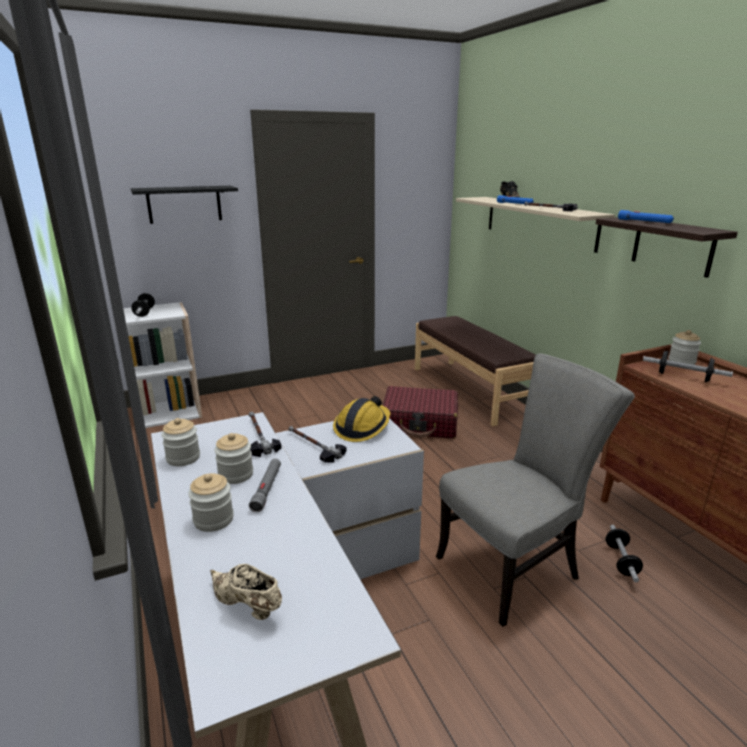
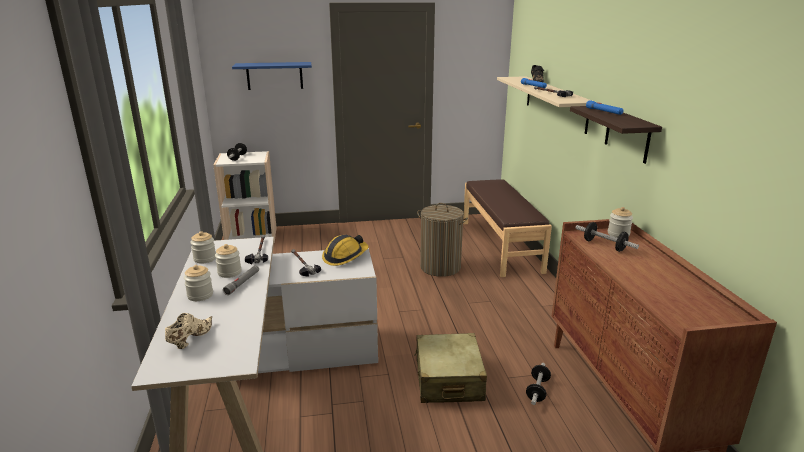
camera: 15 degrees right, 0 degrees up
(184, 204) = (274, 76): black shelf -> blue shelf
(247, 605) = (190, 339): beige shoe -> beige shoe turned 60 degrees clockwise
(420, 423) = (440, 267): red suitcase -> laundry basket
(515, 566) = (448, 379): grey chair -> beige suitcase

